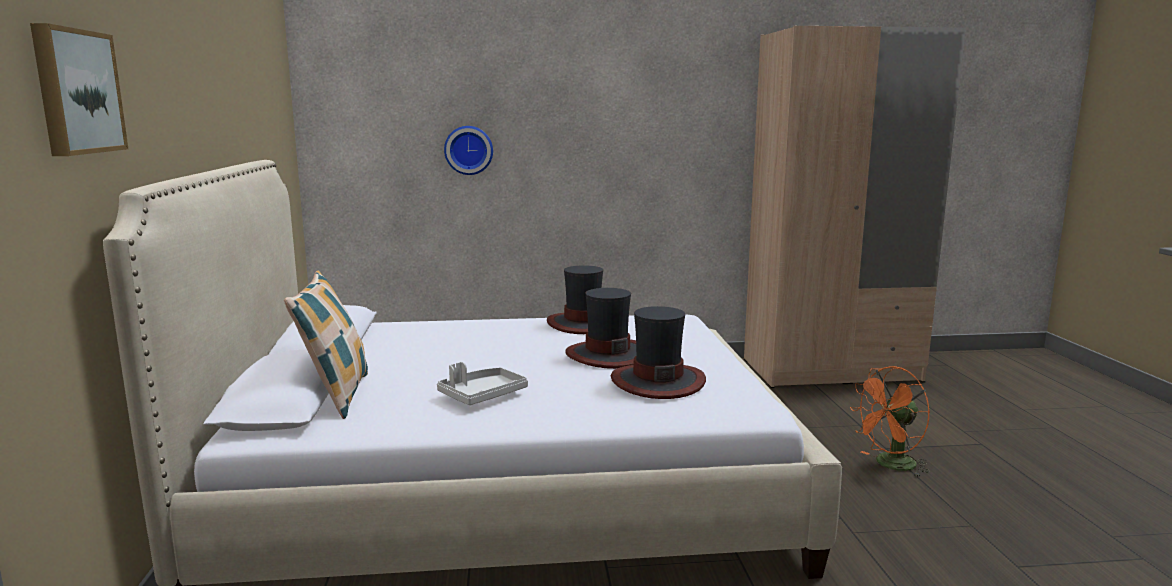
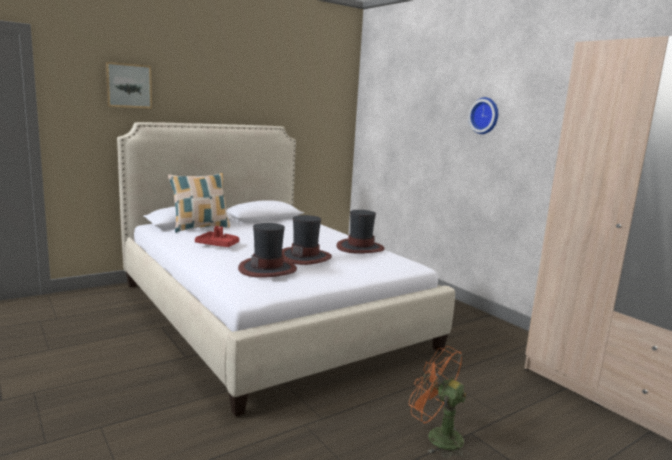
camera: 60 degrees right, 0 degrees up
(468, 150) = (419, 137): wall clock -> wall clock (485, 116)
(482, 395) = (218, 245): grey tray -> red tray

